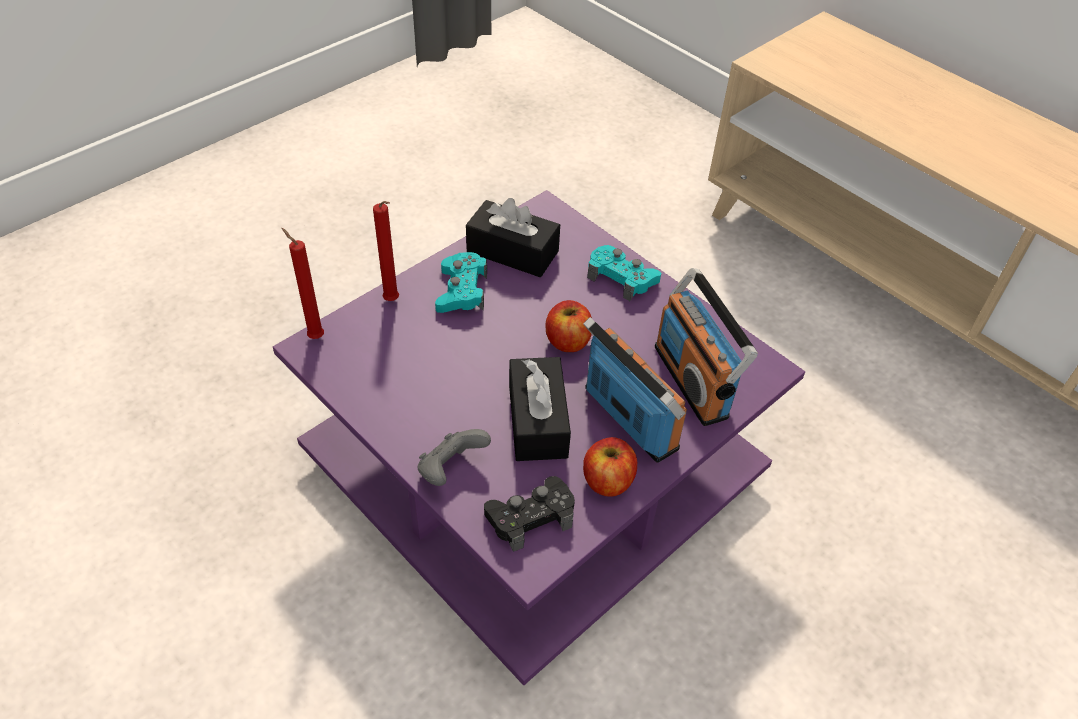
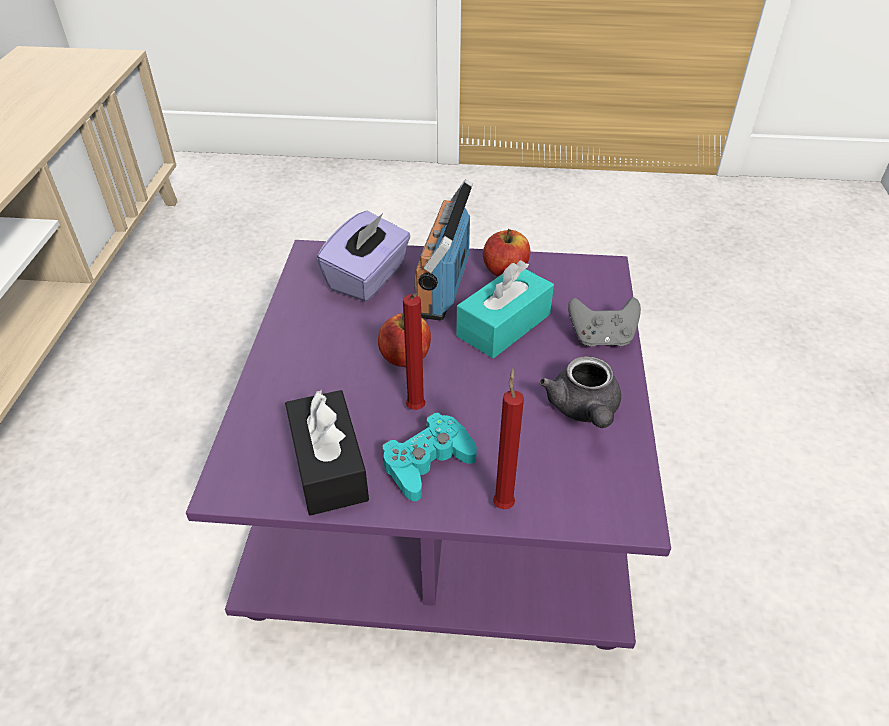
camera: 130 degrees left, 5 degrees down
(314, 336) = (618, 524): red candle -> red candle (416, 411)
(403, 394) = (584, 410): none -> grey teapot
(530, 517) = (577, 284): black game controller -> none
(537, 421) = (503, 325): black tissue box -> turquoise tissue box
(621, 278) = (287, 370): turquoise game controller -> none
(692, 381) = (368, 278): radio -> purple tissue box

